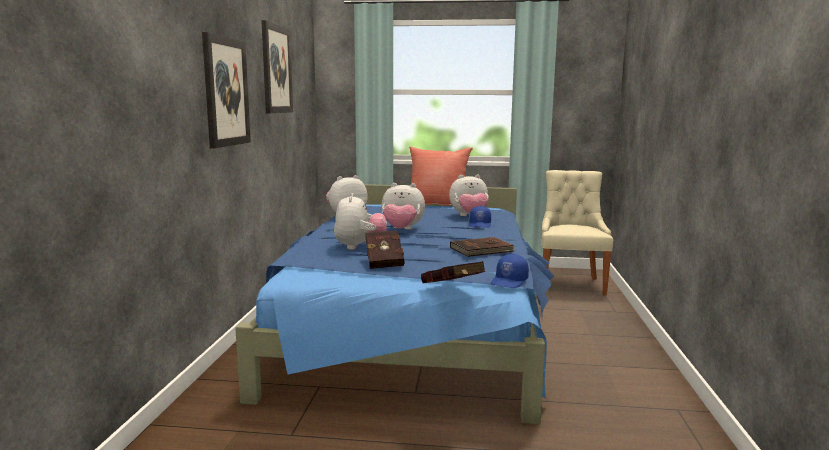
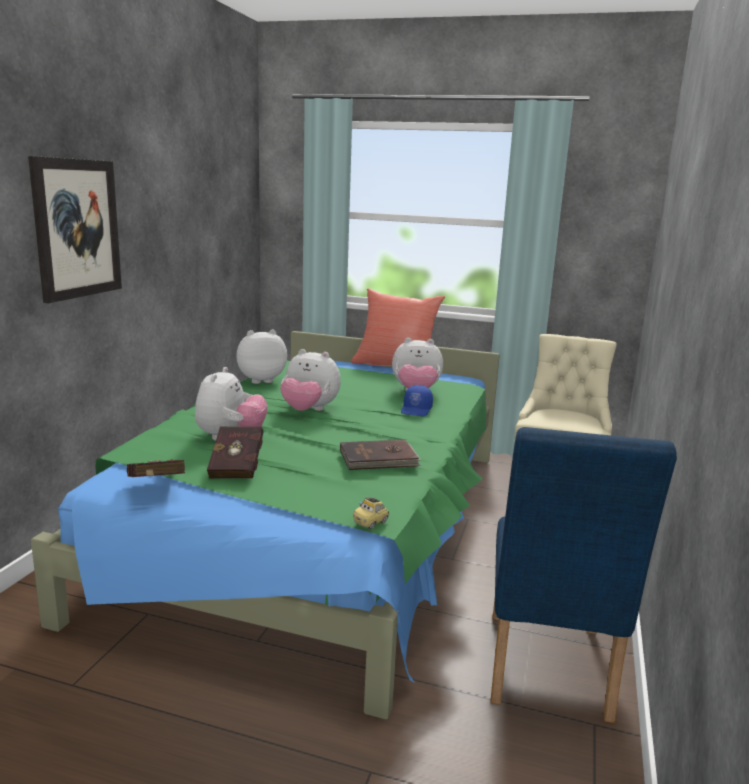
camera: 10 degrees right, 5 degrees up
(276, 69) = (179, 190): picture -> none
(415, 321) = (321, 525): blue bed -> green bed
(453, 289) = (284, 528): red book -> red book (155, 488)
(509, 281) = (371, 523): blue cap -> toy car
(629, 386) = (546, 673): none -> blue chair

